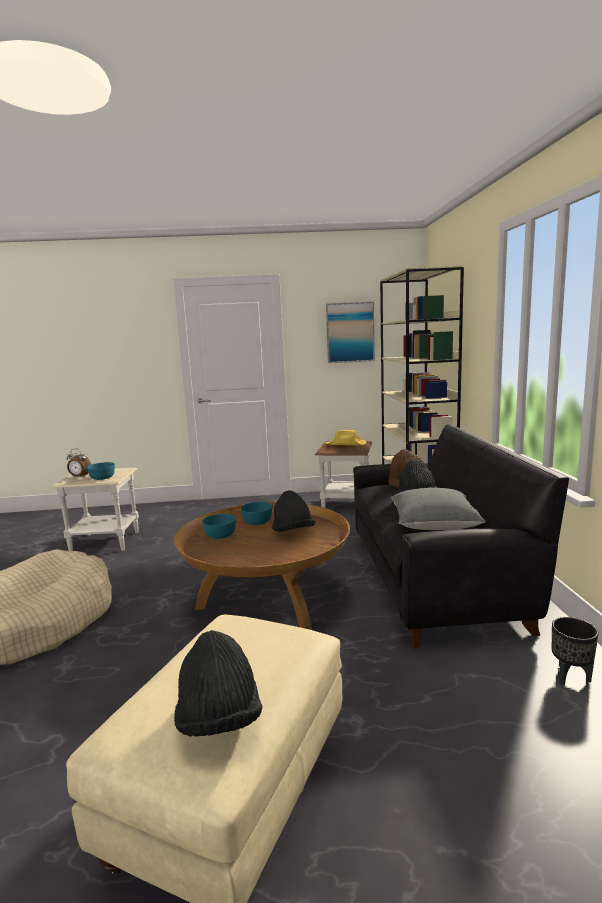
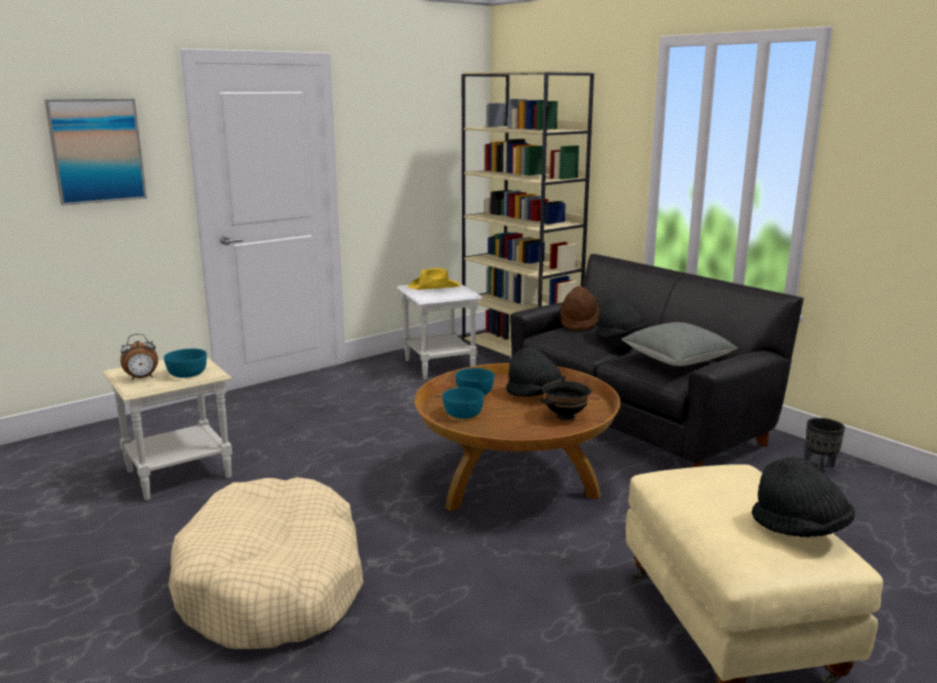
camera: 35 degrees left, 5 degrees up
(282, 553) = (565, 416): none -> black bowl
(346, 505) = (439, 366): brown side table -> white side table
(350, 332) = (413, 137): picture -> picture (97, 151)

